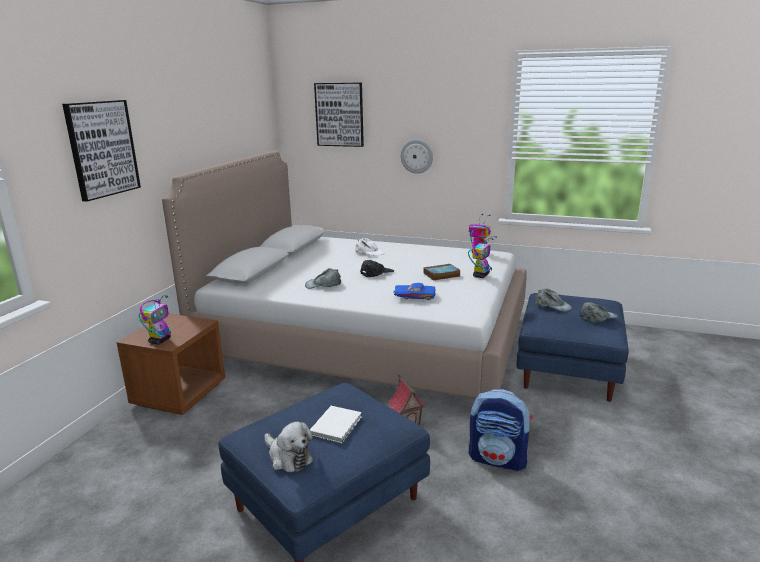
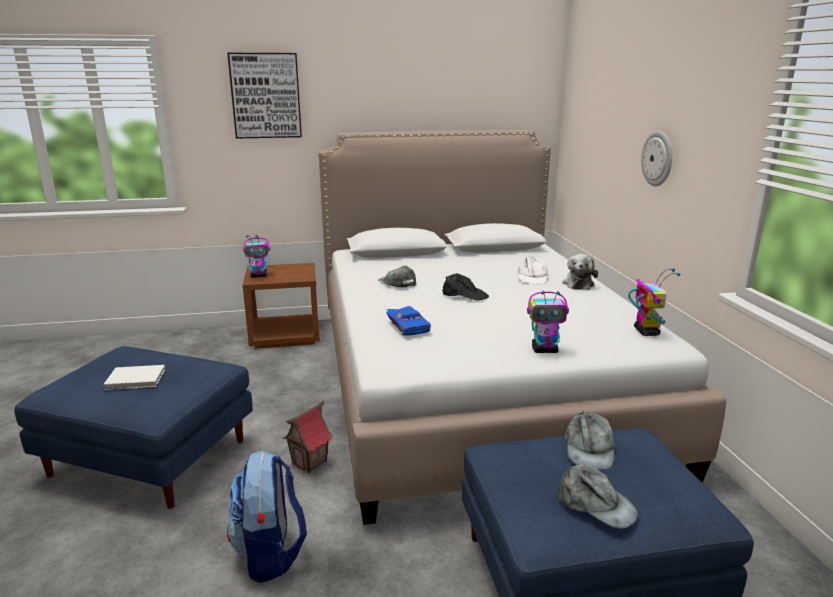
camera: 60 degrees right, 0 degrees up
(288, 457) = (82, 375): plush toy -> plush toy (578, 283)
(339, 114) = (603, 88): picture -> none
(441, 275) = (509, 326): book -> none

